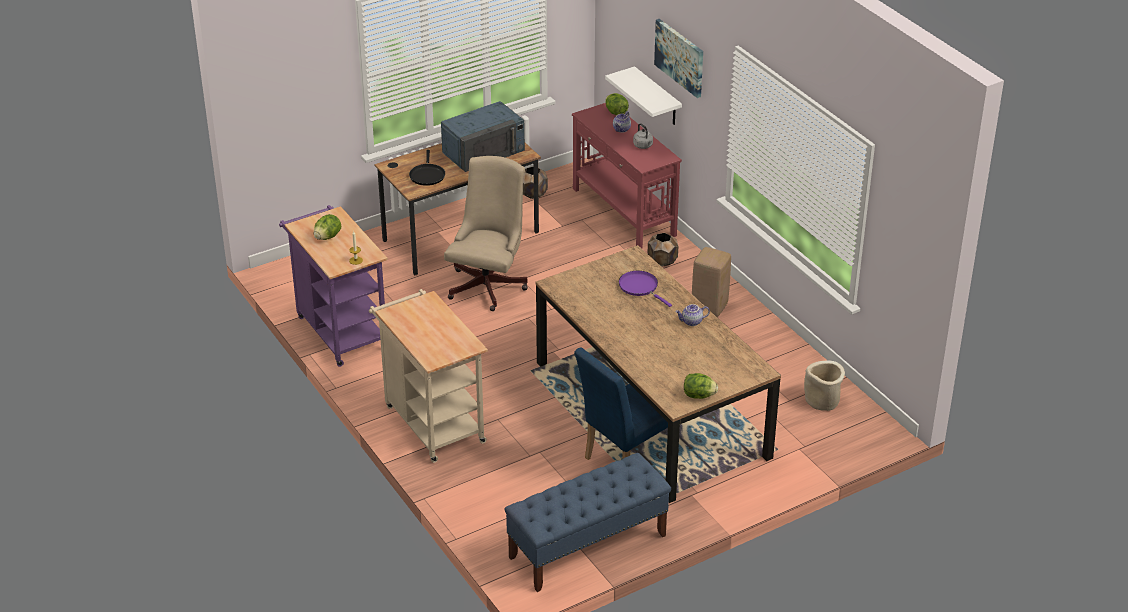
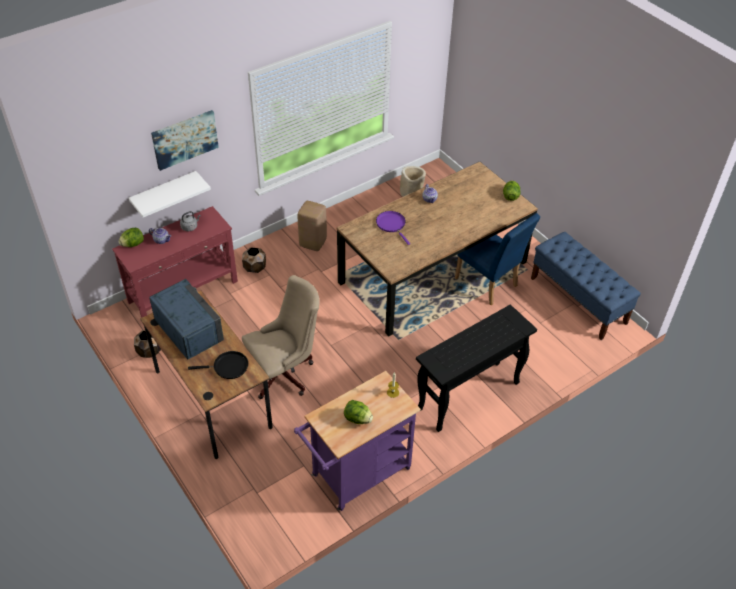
camera: 95 degrees left, 10 degrees up
(431, 421) = (468, 396): beige cart -> black console table
(489, 284) = (285, 373): beige office chair -> beige office chair turned 135 degrees clockwise
(640, 287) = (392, 225): purple frying pan -> purple frying pan turned 105 degrees clockwise

